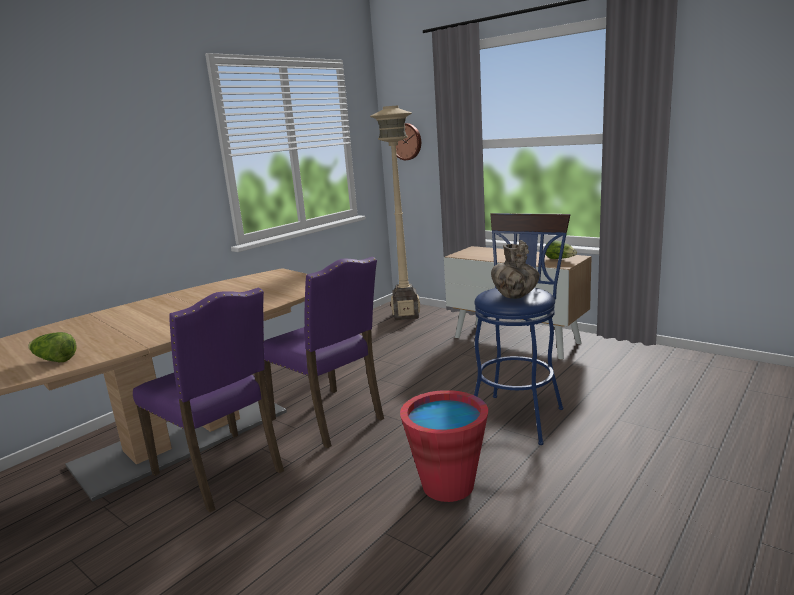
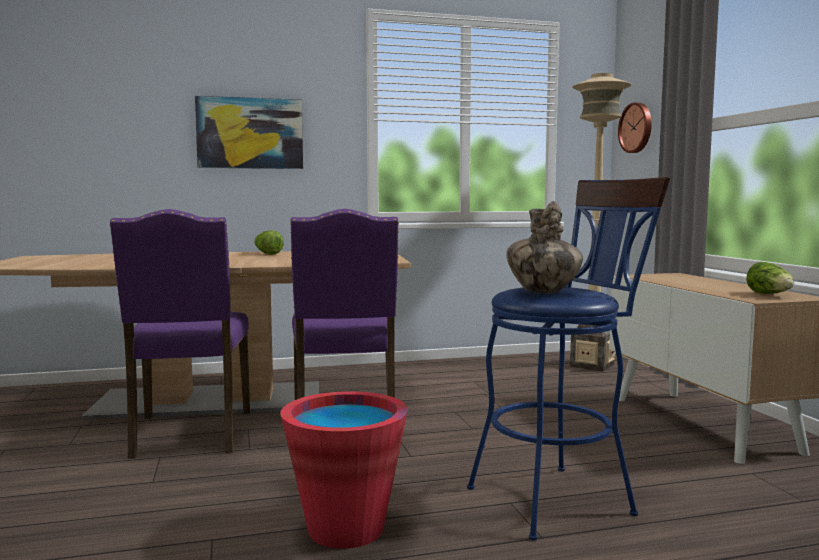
camera: 35 degrees right, 10 degrees down
(54, 360) = (74, 264): lettuce -> lettuce (267, 253)
(126, 183) = (250, 133): none -> picture

